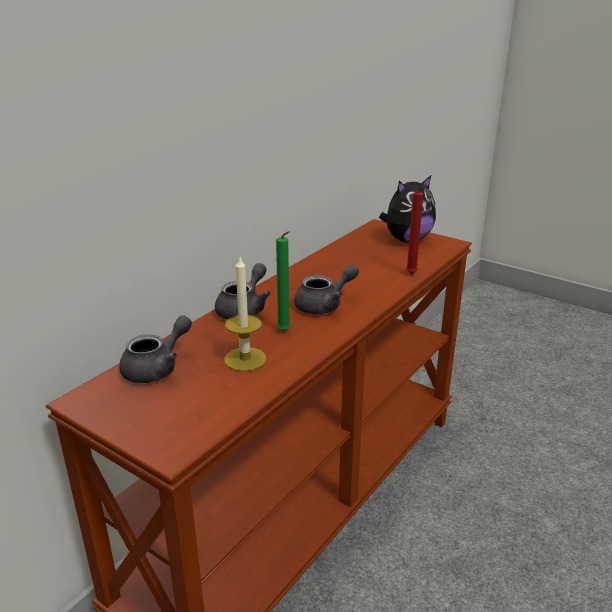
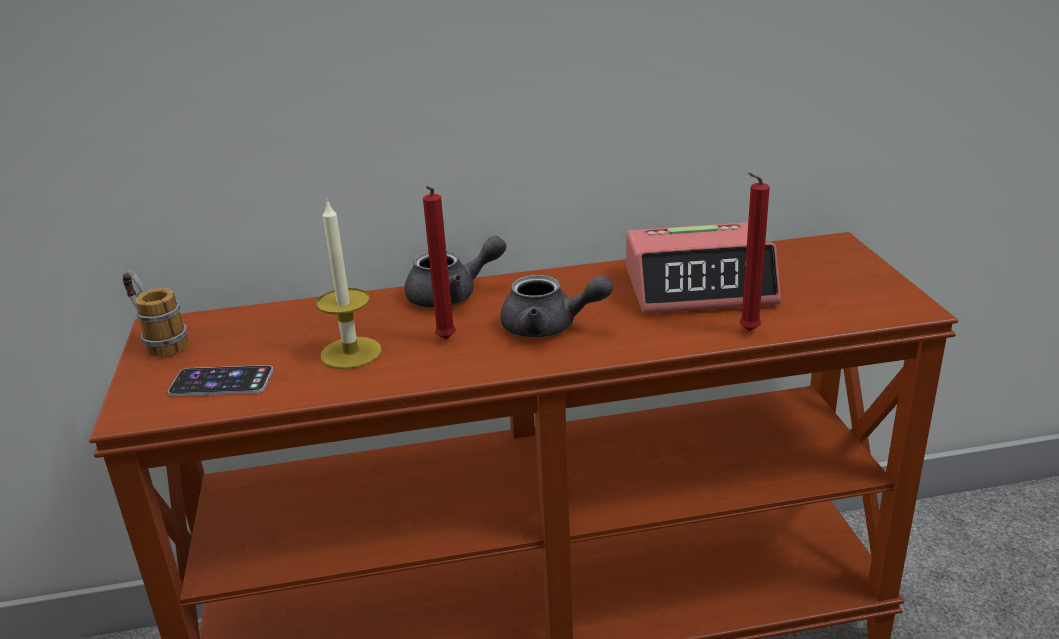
camera: 45 degrees right, 0 degrees up
(98, 408) = (158, 341): none -> mug
(157, 368) = (264, 324): grey teapot -> none
(196, 407) = (221, 382): none -> phone
(285, 332) = (445, 340): green candle -> red candle
(357, 262) = (700, 287): none -> alarm clock
(407, 240) = (841, 279): plush toy -> none

